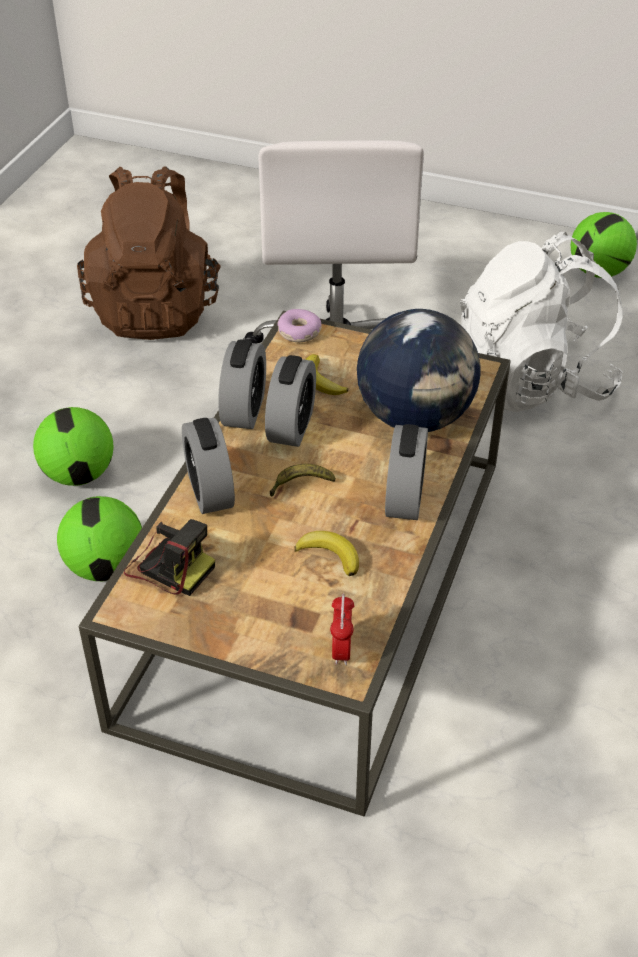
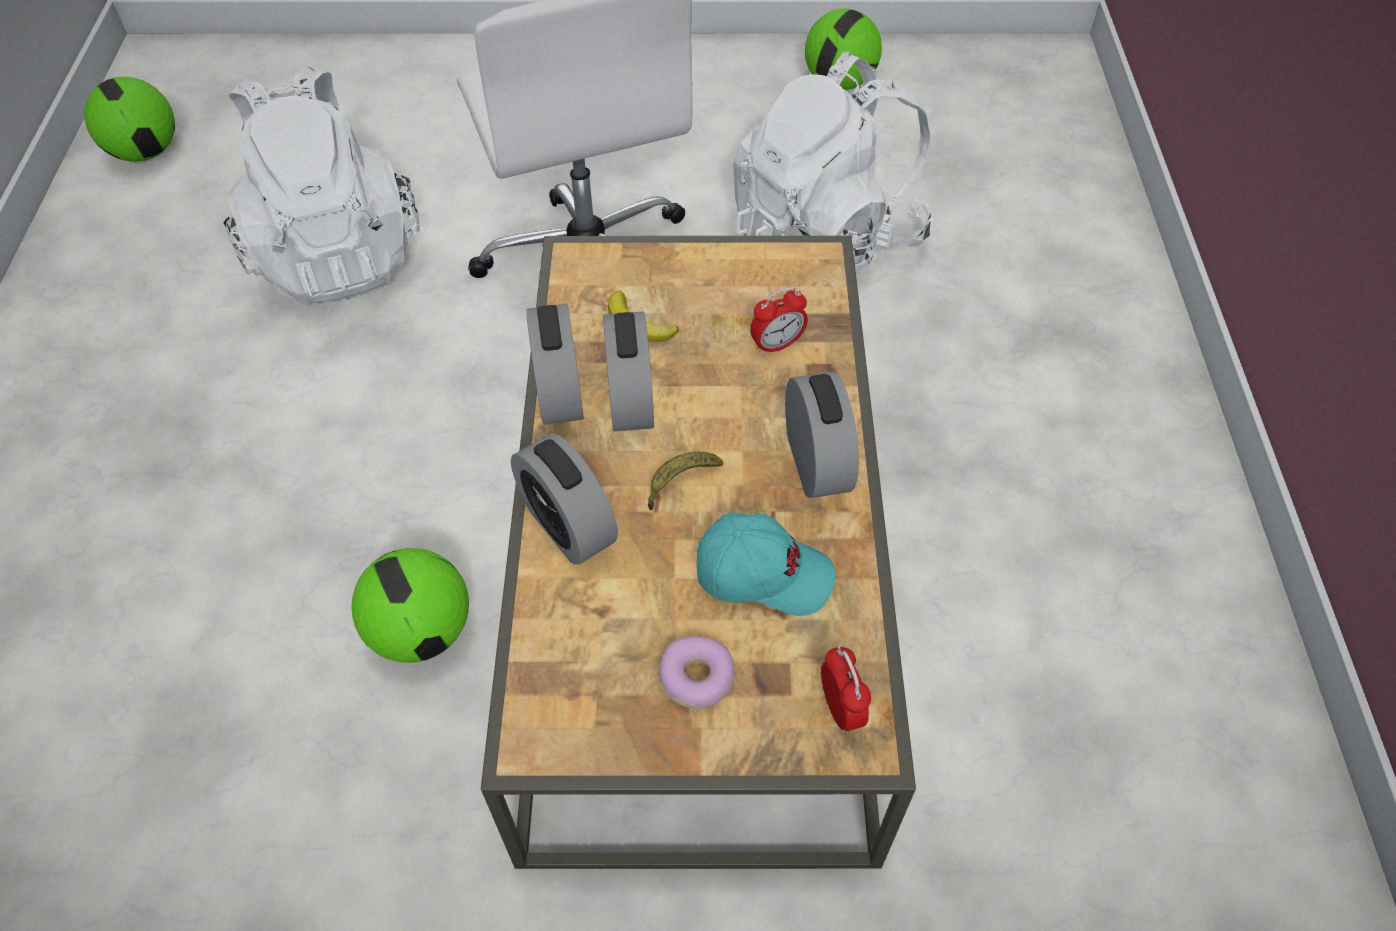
camera: 20 degrees left, 10 degrees up
(79, 474) = (332, 510): football -> football (146, 152)
(156, 309) = (337, 253): brown backpack -> white backpack
(169, 566) = (564, 655): camera -> none
(299, 332) = (579, 262): donut -> donut (697, 678)
(330, 555) = (763, 573): banana -> turquoise cap
(415, 417) = (777, 345): globe -> alarm clock

